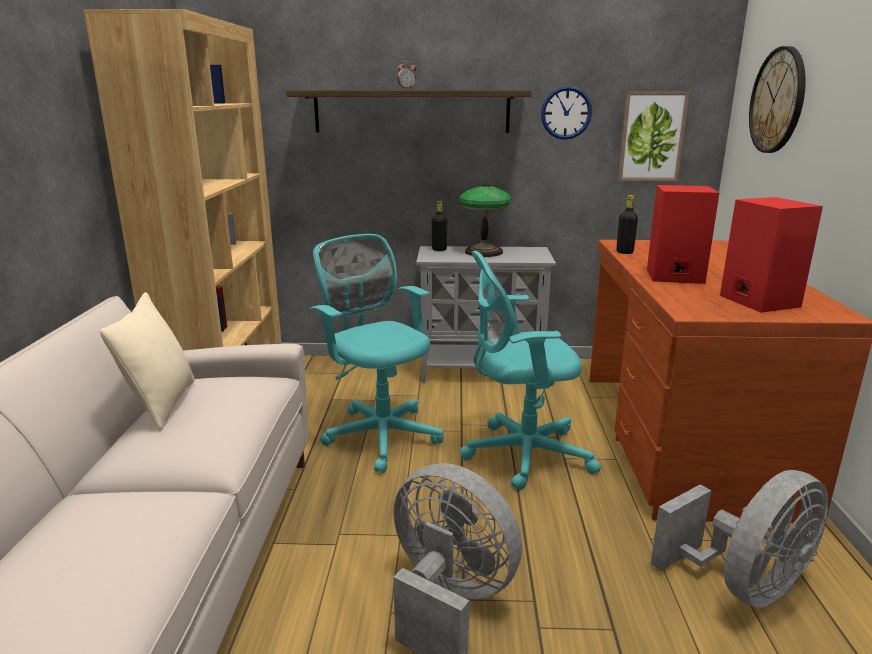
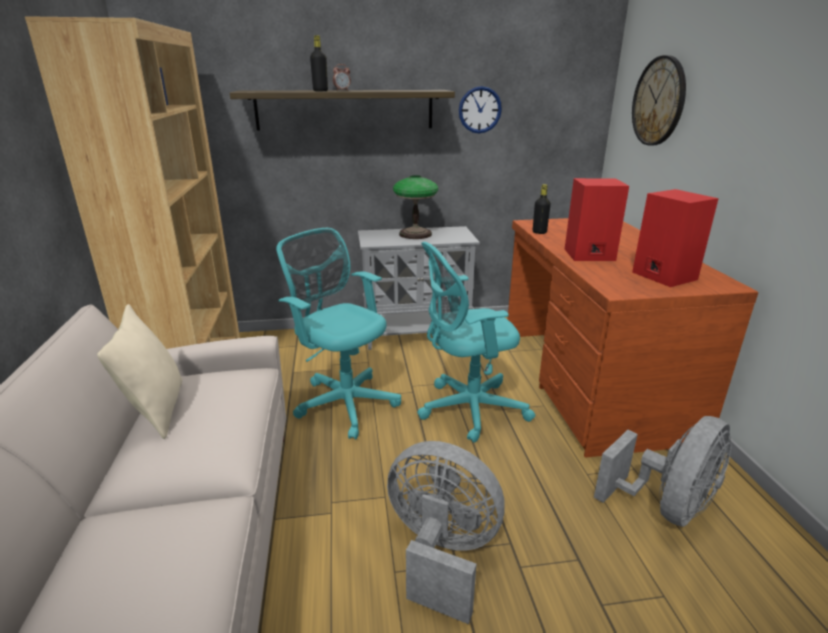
camera: 10 degrees left, 5 degrees up
(439, 249) = (376, 233): black bottle -> black bottle (320, 91)
(651, 136) = (550, 129): picture -> none

